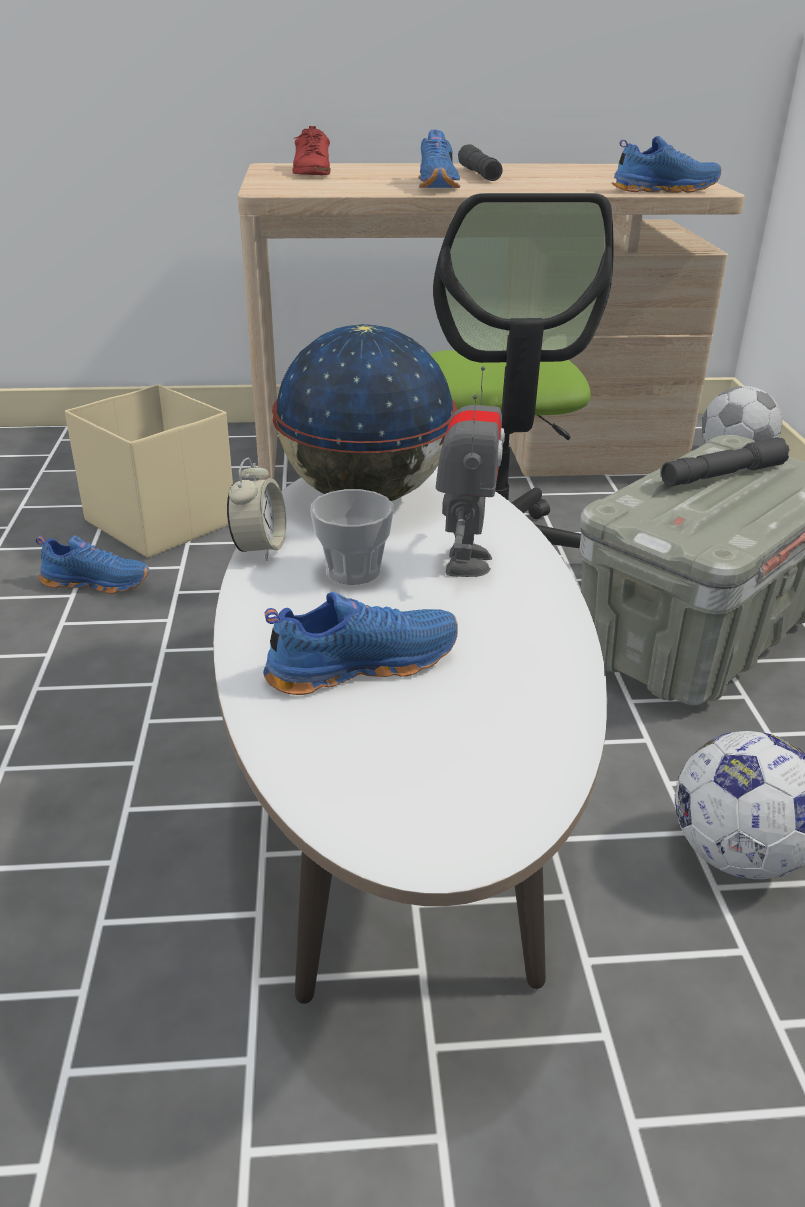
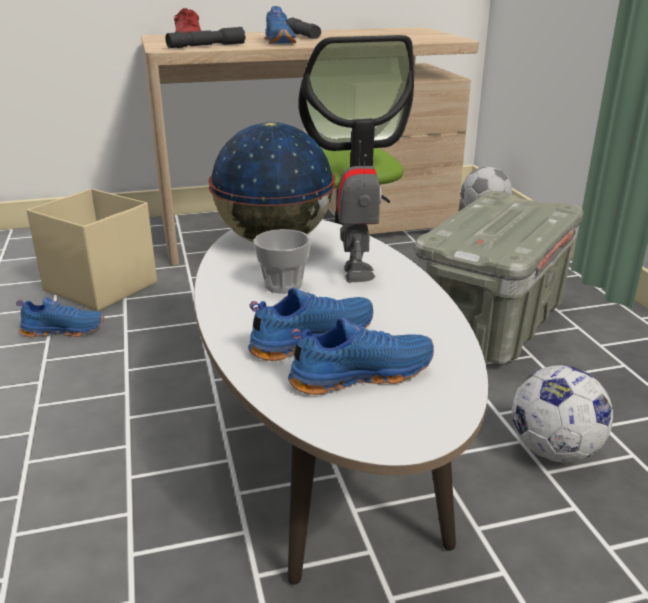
camera: 10 degrees left, 5 degrees down
(260, 548) = (213, 277): alarm clock -> none
(663, 190) = (427, 40): blue shoe -> blue shoe (360, 374)
(722, 475) = (497, 213): grey flashlight -> grey flashlight (206, 46)

